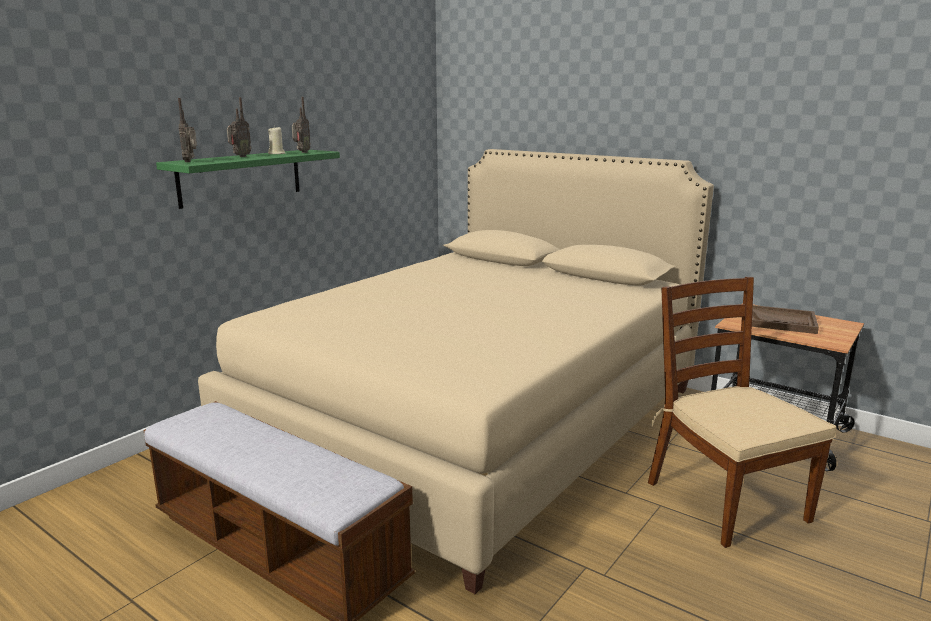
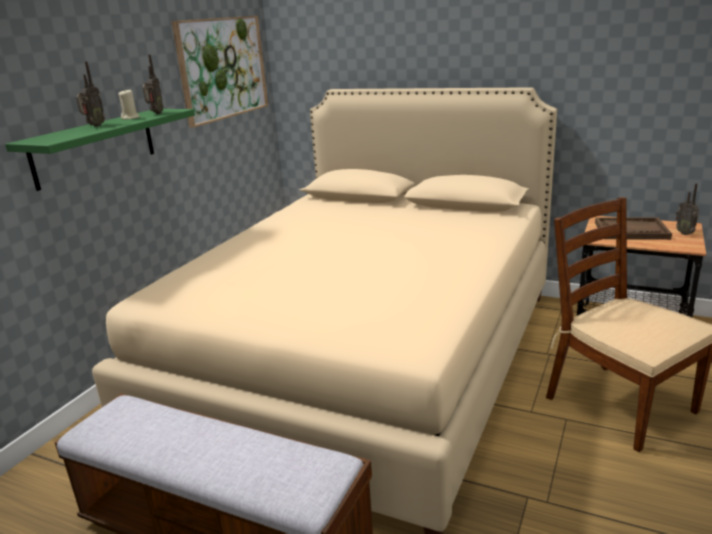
camera: 10 degrees left, 5 degrees up
(191, 161) = (46, 139): radio -> radio (685, 233)
(383, 119) = (223, 68): none -> picture

